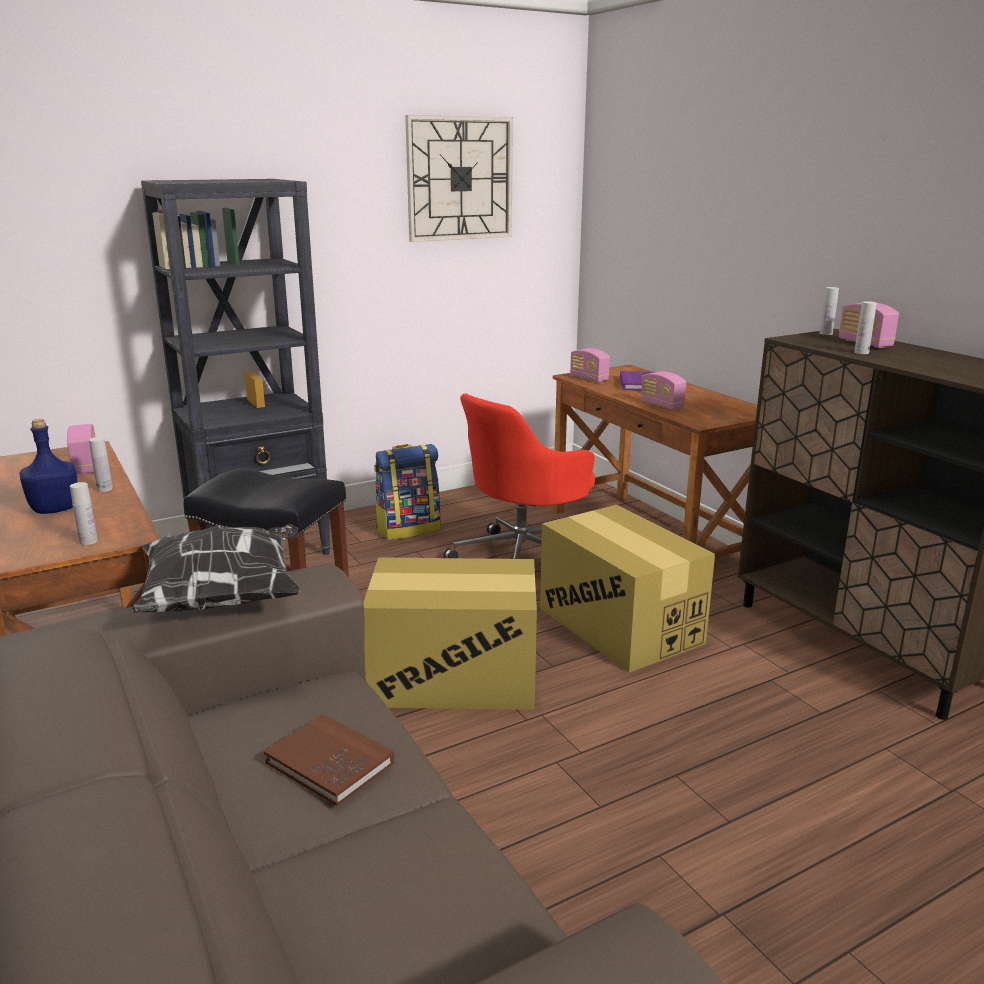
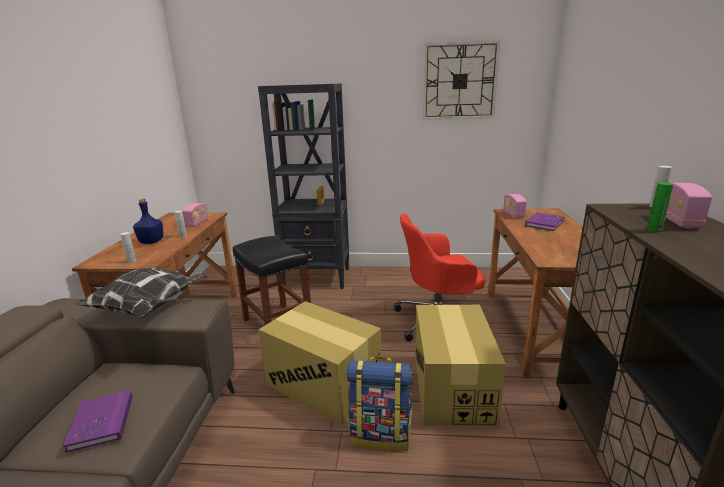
camera: 35 degrees right, 0 degrees up
(329, 763) = (101, 422): brown book -> purple book
(408, 529) = (395, 285): backpack -> backpack (381, 434)
(661, 405) = (536, 242): radio -> none
(861, 352) = (654, 229): white bottle -> green bottle

